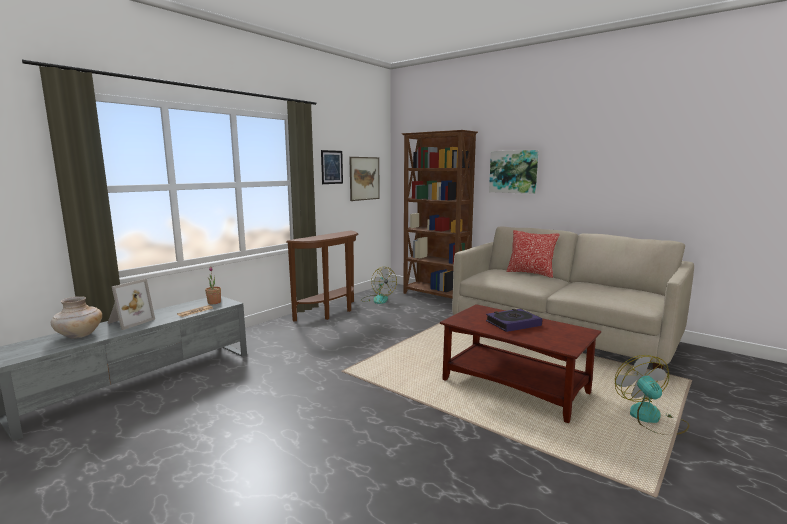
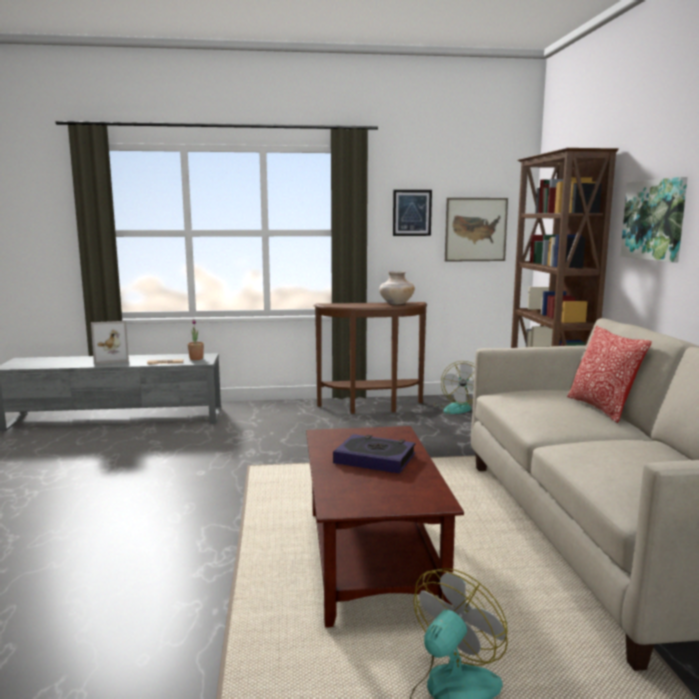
camera: 45 degrees right, 0 degrees up
(79, 335) = (67, 361): beige vase -> beige vase (396, 303)

